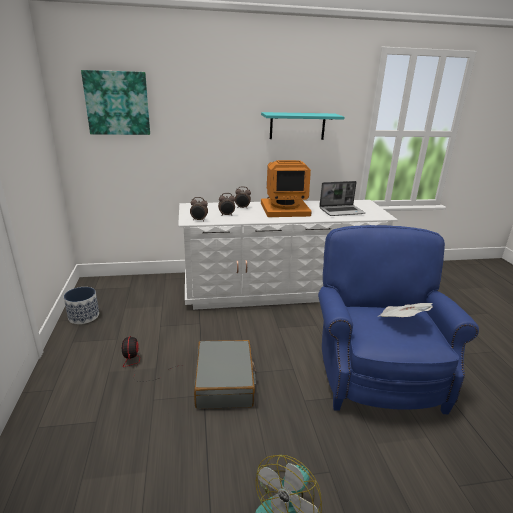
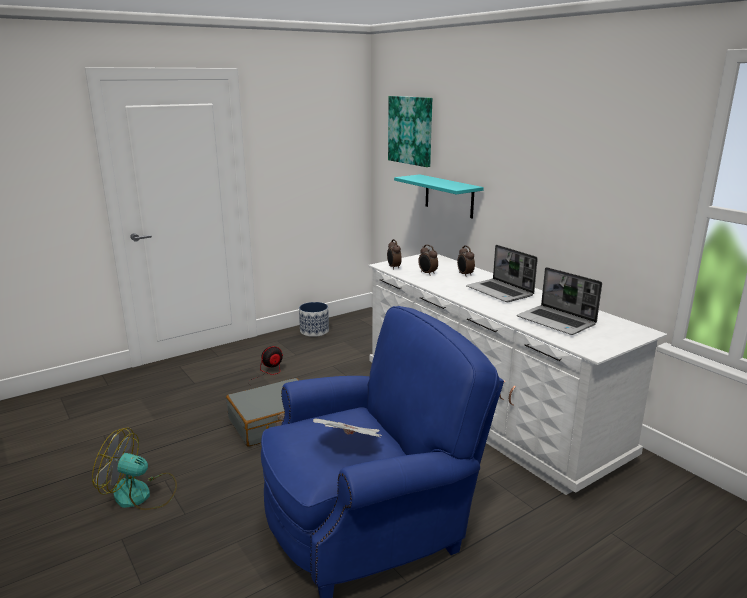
camera: 65 degrees right, 5 degrees down
(284, 209) = (500, 292): monitor -> laptop
(297, 126) = (578, 179): turquoise shelf -> turquoise shelf (449, 196)

